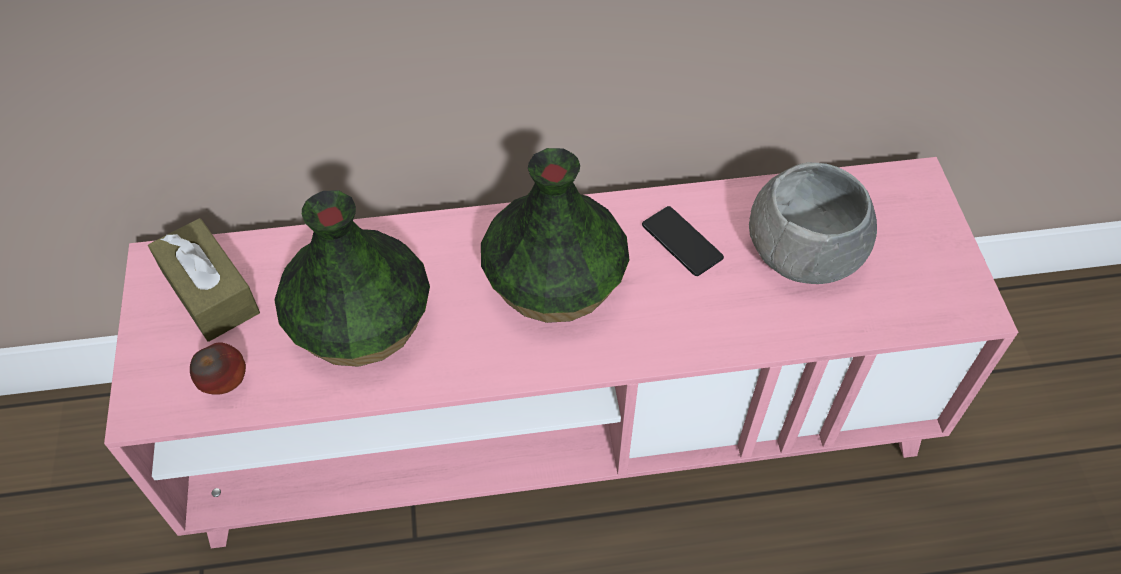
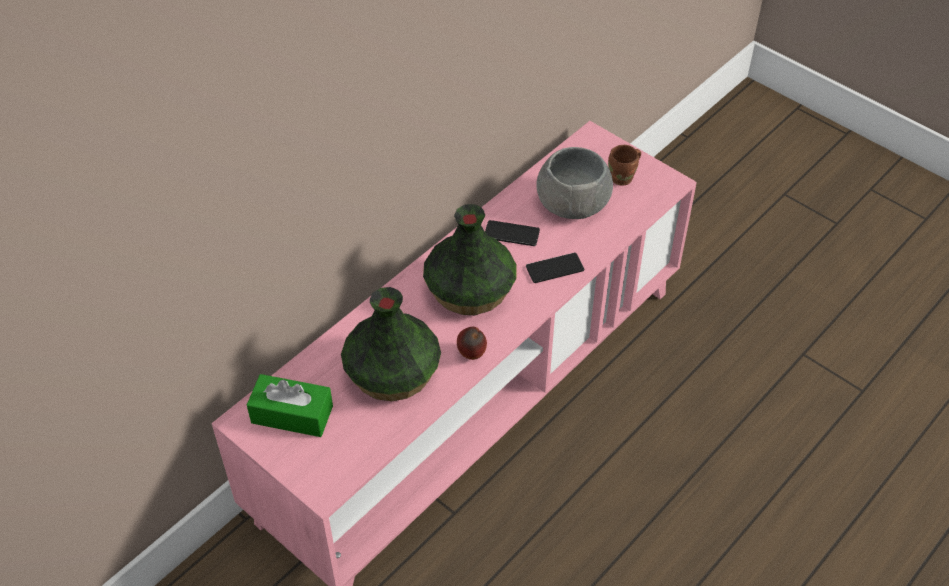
camera: 40 degrees left, 5 degrees down
(210, 292) = (292, 414): brown tissue box -> green tissue box
(225, 384) = (355, 449): apple -> apple (471, 355)
(692, 323) = (555, 268): none -> phone
(909, 261) = (623, 178): none -> brown mug

